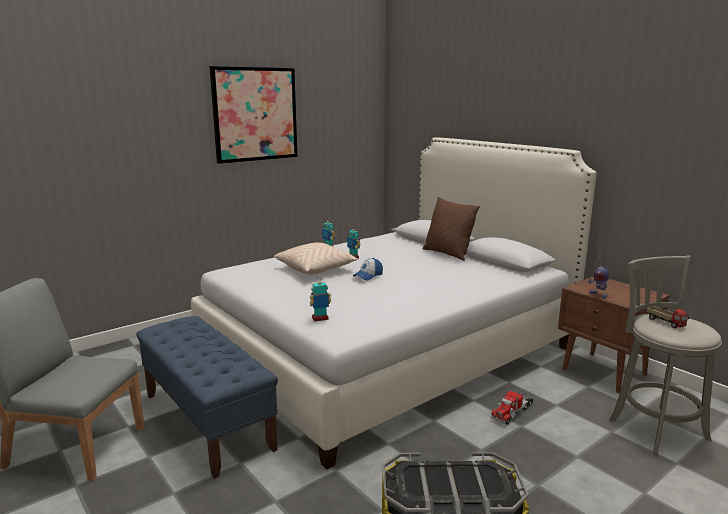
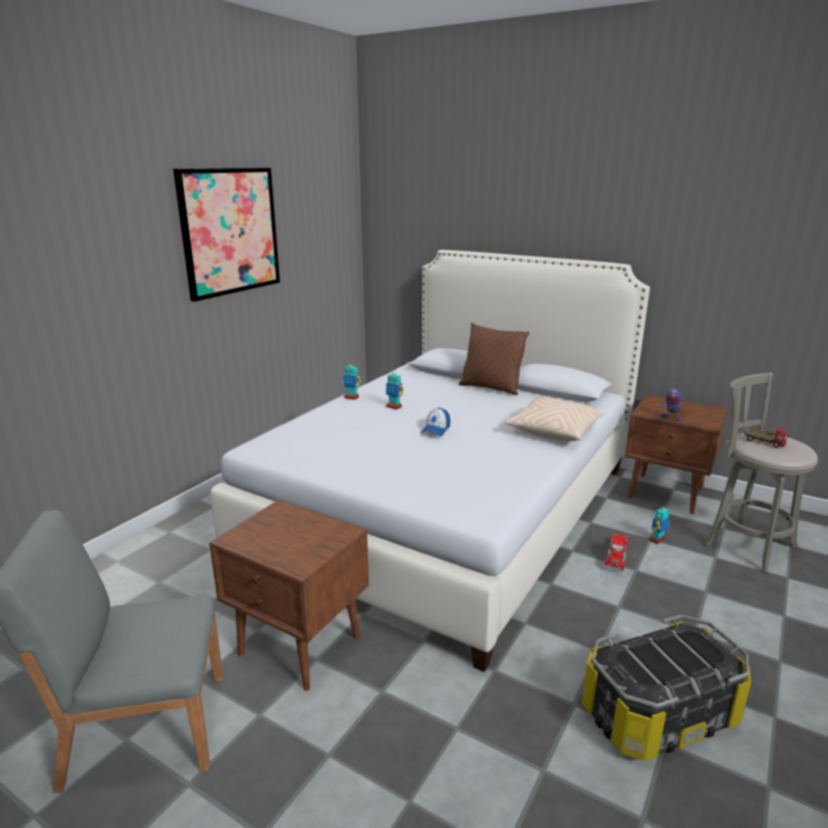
camera: 20 degrees left, 5 degrees up
(207, 421) = (300, 646): blue bench -> brown nightstand
(316, 269) = (368, 428): beige pillow -> beige pillow (554, 431)
(320, 319) = (440, 497): toy robot -> toy robot (657, 540)

